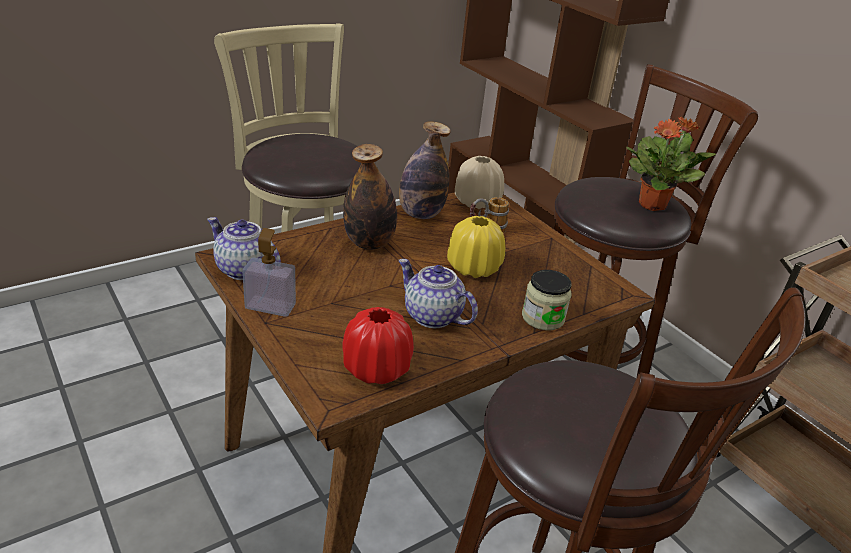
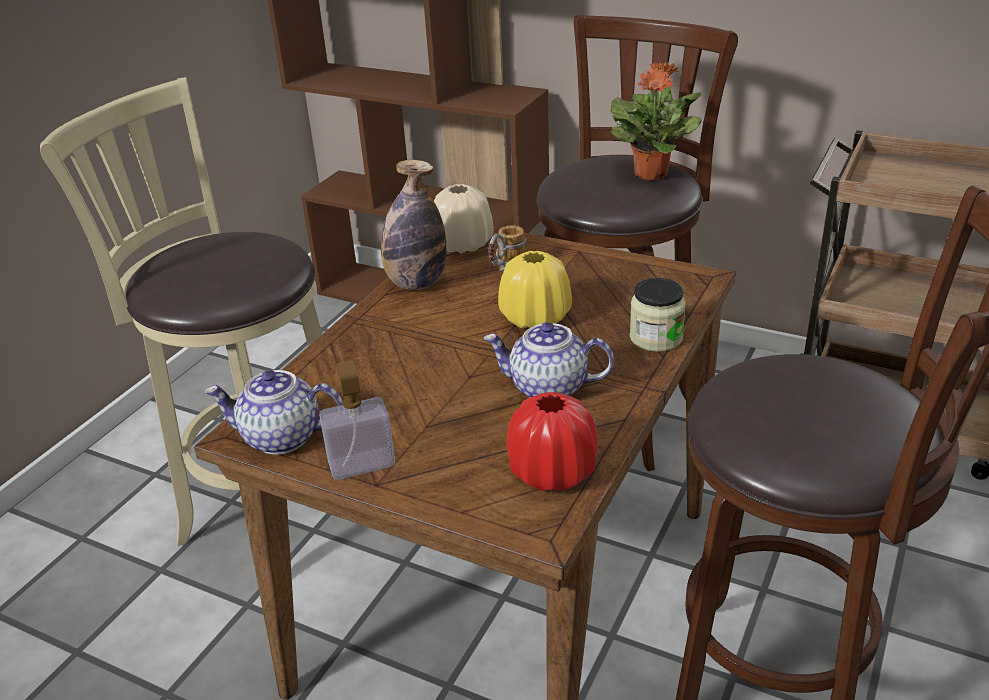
camera: 25 degrees left, 0 degrees up
(369, 243) = (395, 341): bottle -> none

